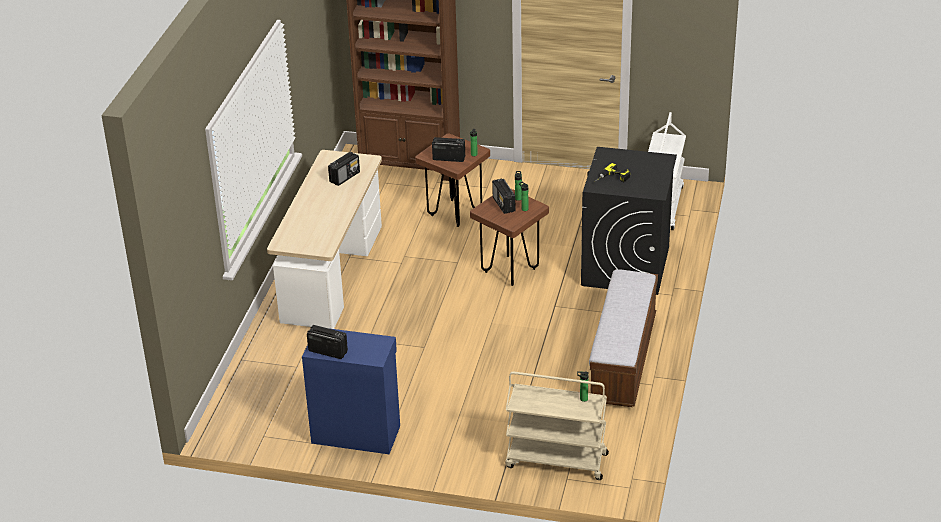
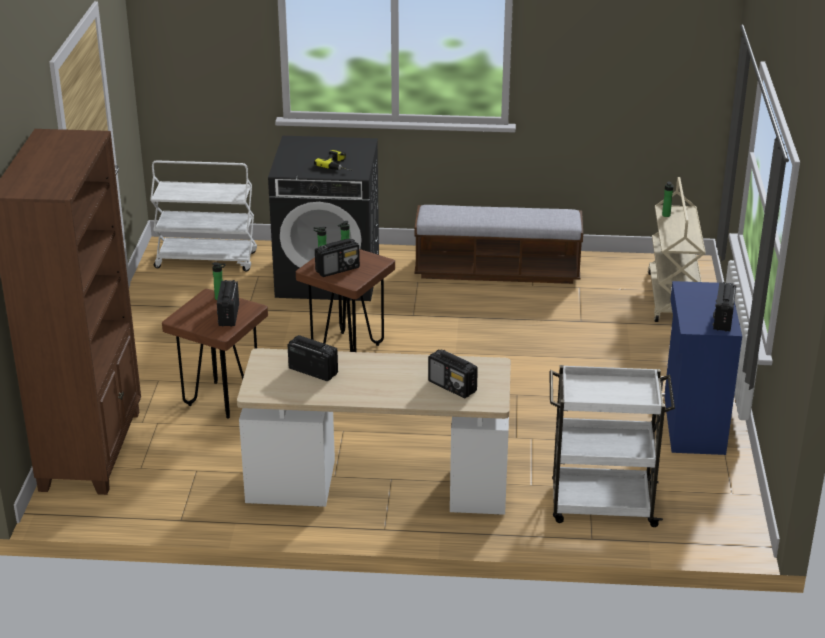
camera: 100 degrees left, 5 degrees down
(275, 369) = (601, 505): none -> white cart
(304, 229) = (452, 387): none -> radio

